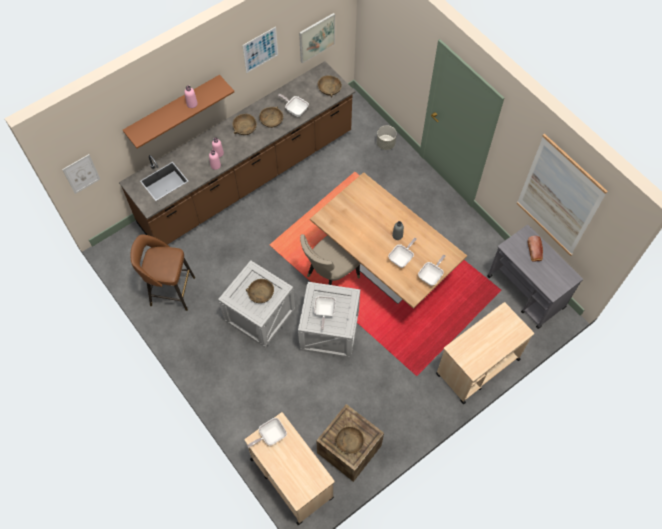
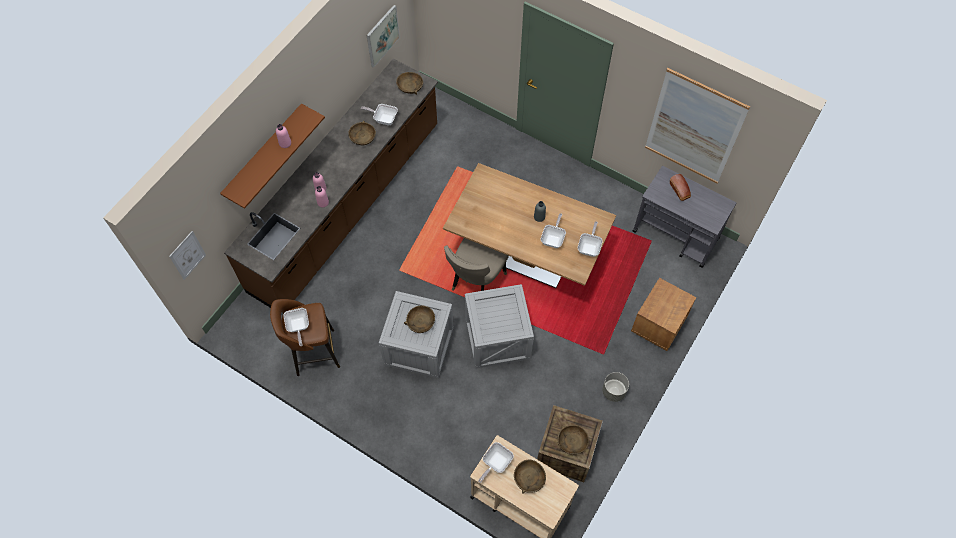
camera: 20 degrees left, 0 degrees up
(245, 127) = (337, 153): brown bowl -> brown bowl (529, 478)
(260, 50) = (334, 65): picture -> none
(324, 312) = (494, 320): frying pan -> frying pan (298, 327)
(385, 144) = (477, 128): grey planter -> grey planter (613, 391)
(477, 367) = (658, 325): beige cart -> brown nightstand

